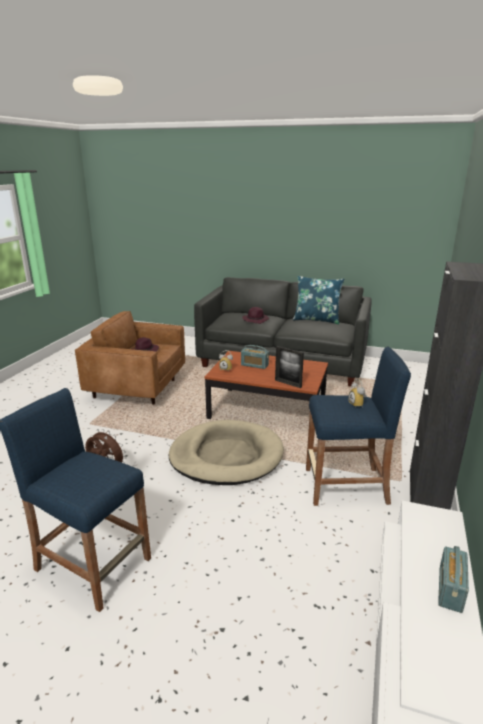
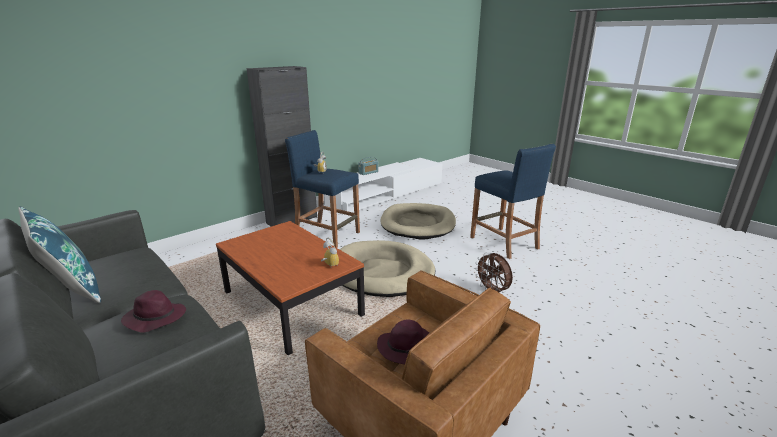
camera: 150 degrees left, 0 degrees up
(252, 562) = (418, 224): none -> beige dog bed
(254, 365) = (291, 261): radio -> none
(288, 383) = (298, 232): picture frame -> none

